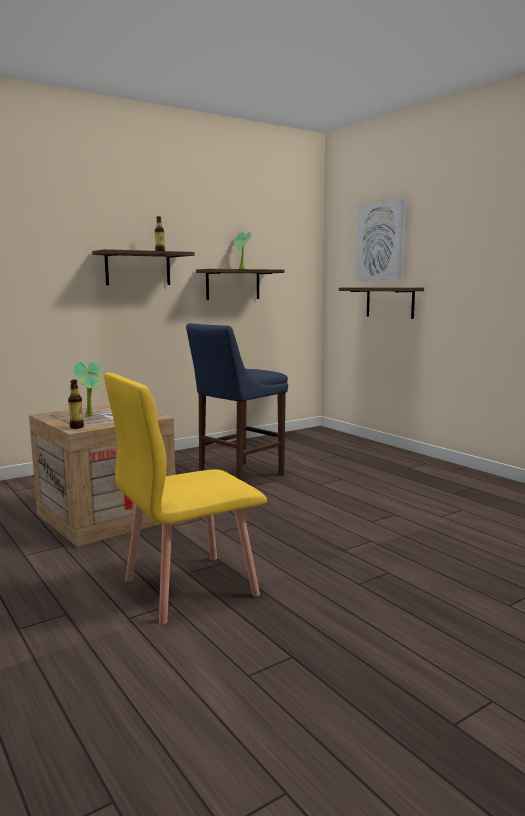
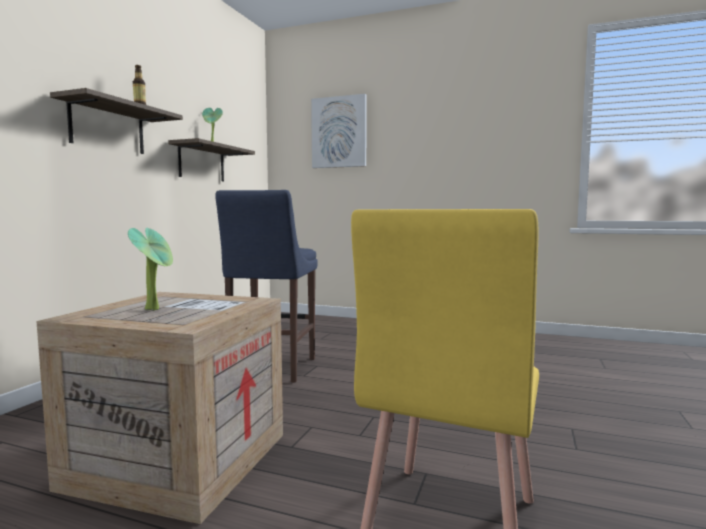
camera: 35 degrees left, 5 degrees down
(76, 427) = (179, 324): bottle -> none
(390, 302) = (351, 187): shelf -> none

